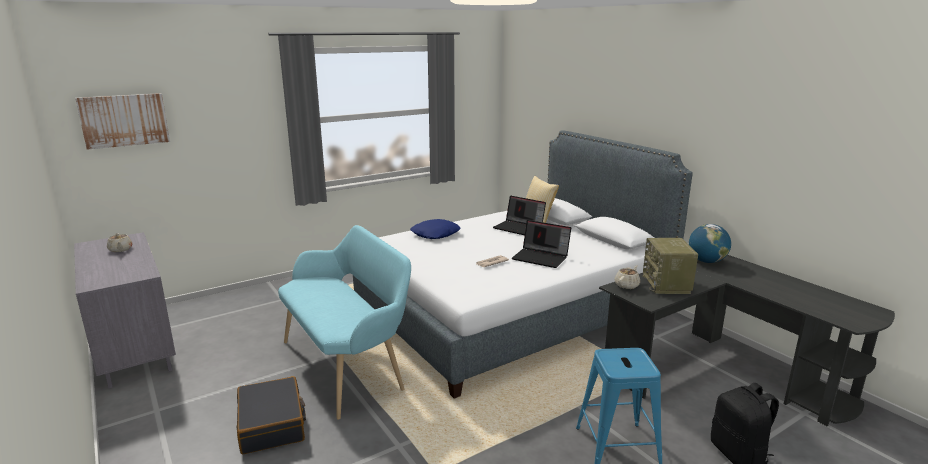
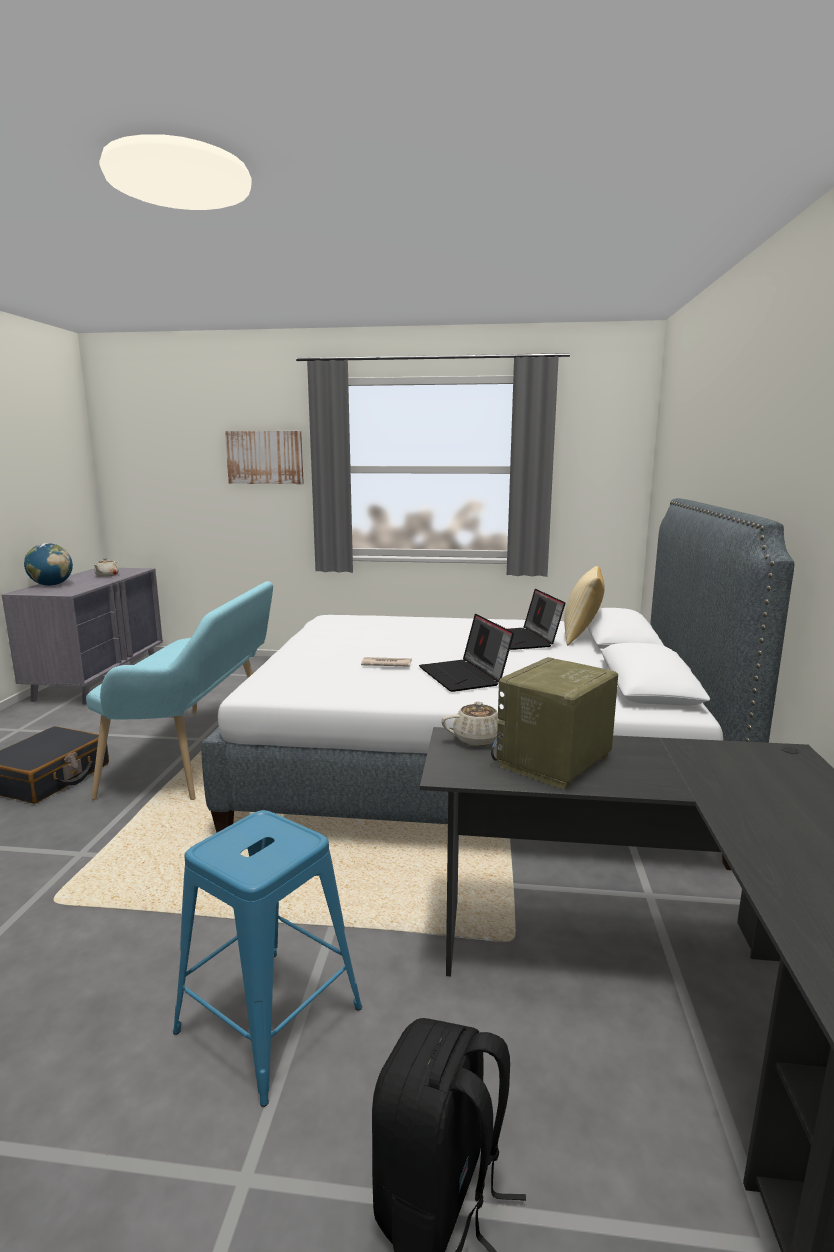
camera: 40 degrees right, 5 degrees down
(124, 120) = (157, 452): picture -> picture (265, 457)
(435, 234) = (401, 624): blue pillow -> none
(706, 261) = (739, 757): globe -> globe (51, 585)

